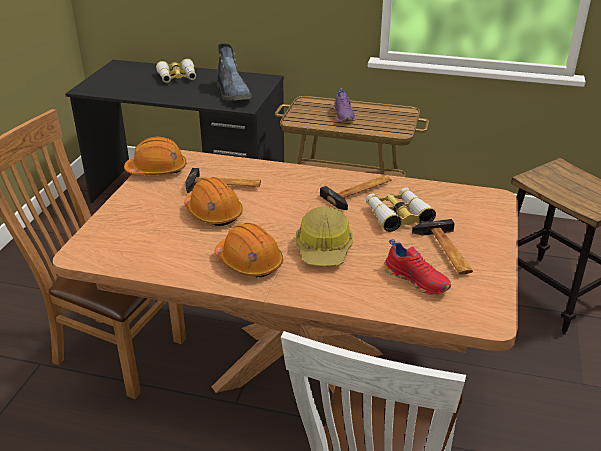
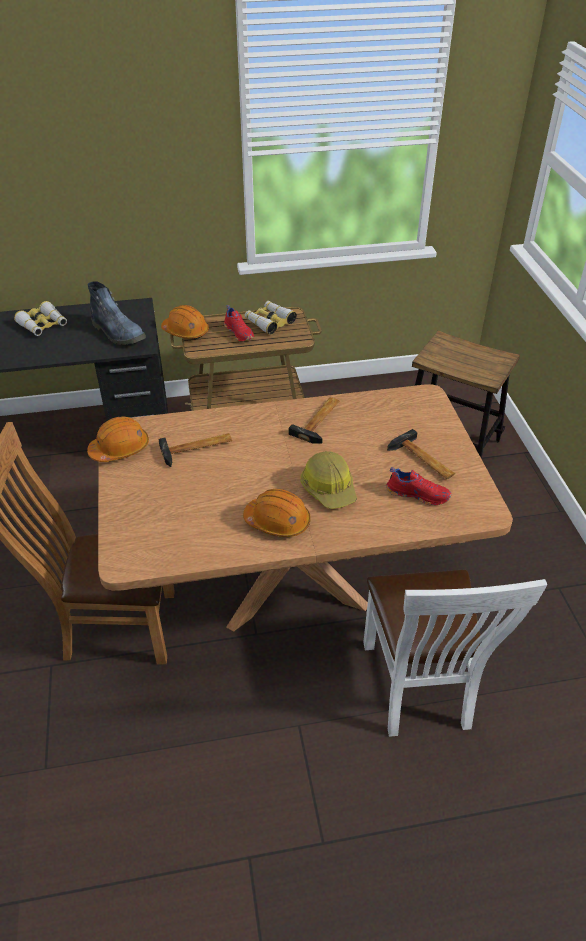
camera: 25 degrees left, 10 degrees up
(213, 213) = (210, 481): orange hard hat -> orange hard hat (186, 331)
(344, 116) = (240, 333): purple shoe -> red shoe
(397, 215) = (364, 435): binoculars -> binoculars (269, 322)

